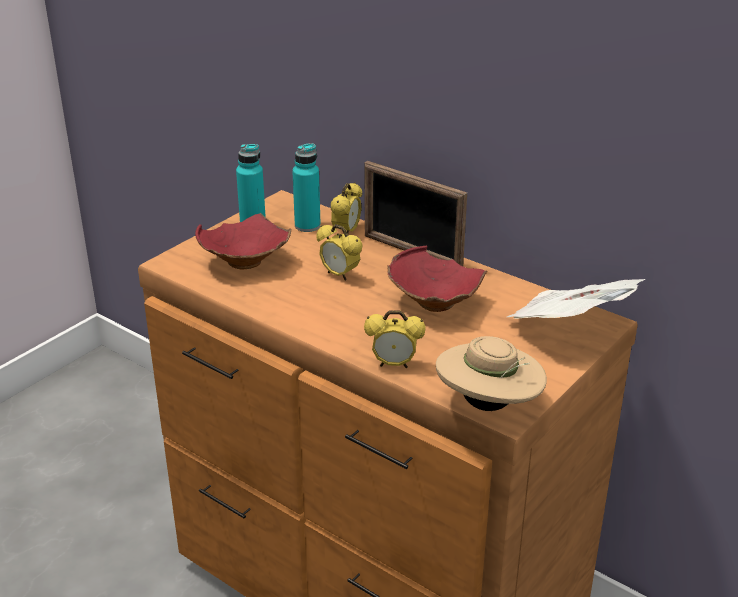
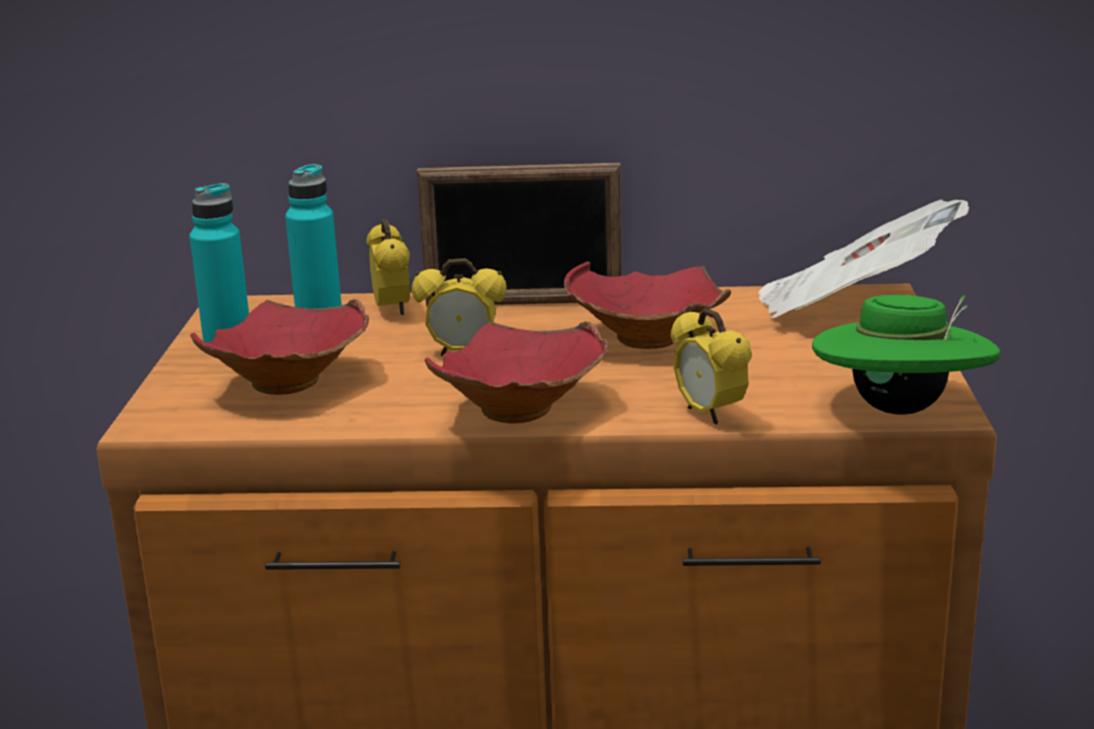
camera: 35 degrees left, 10 degrees down
(315, 323) = (521, 412): none -> red bowl
(394, 364) = (709, 414): alarm clock -> alarm clock turned 90 degrees clockwise
(488, 405) = (900, 410): beige hat -> green hat

